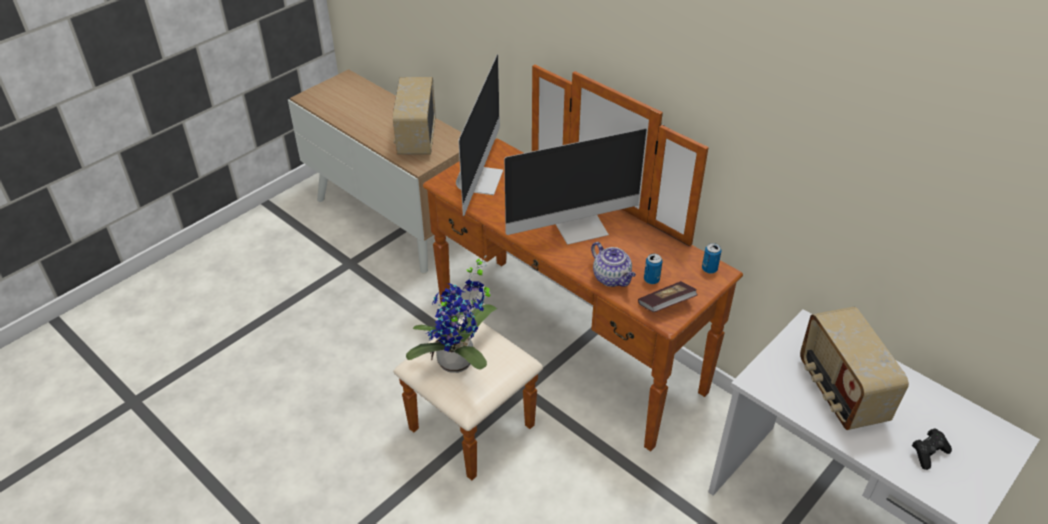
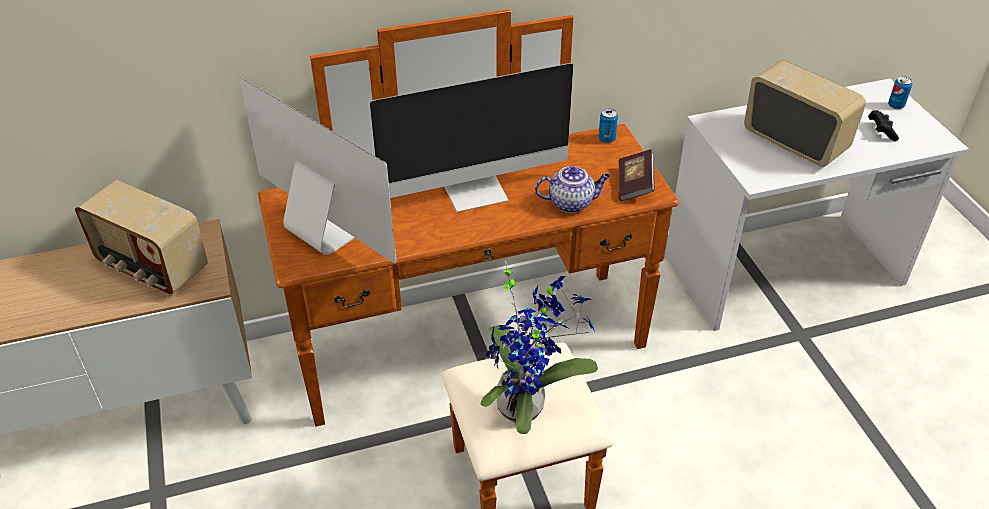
camera: 60 degrees left, 0 degrees up
(581, 227) = (476, 191): monitor -> monitor turned 60 degrees clockwise
(651, 280) = (593, 179): can -> can (896, 105)
(840, 392) = (795, 142): radio -> radio turned 150 degrees counterclockwise

